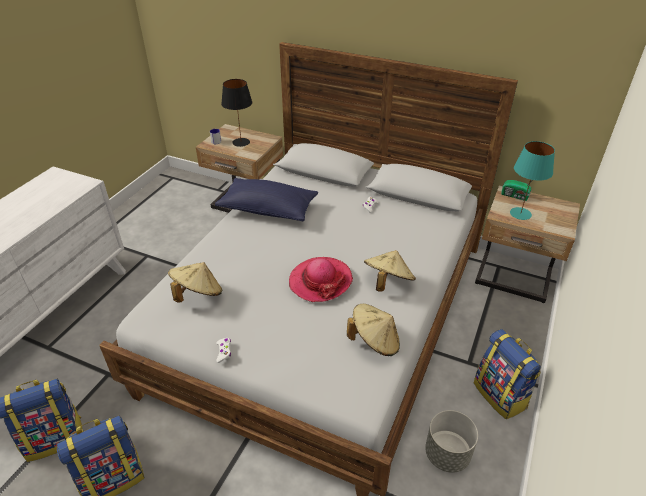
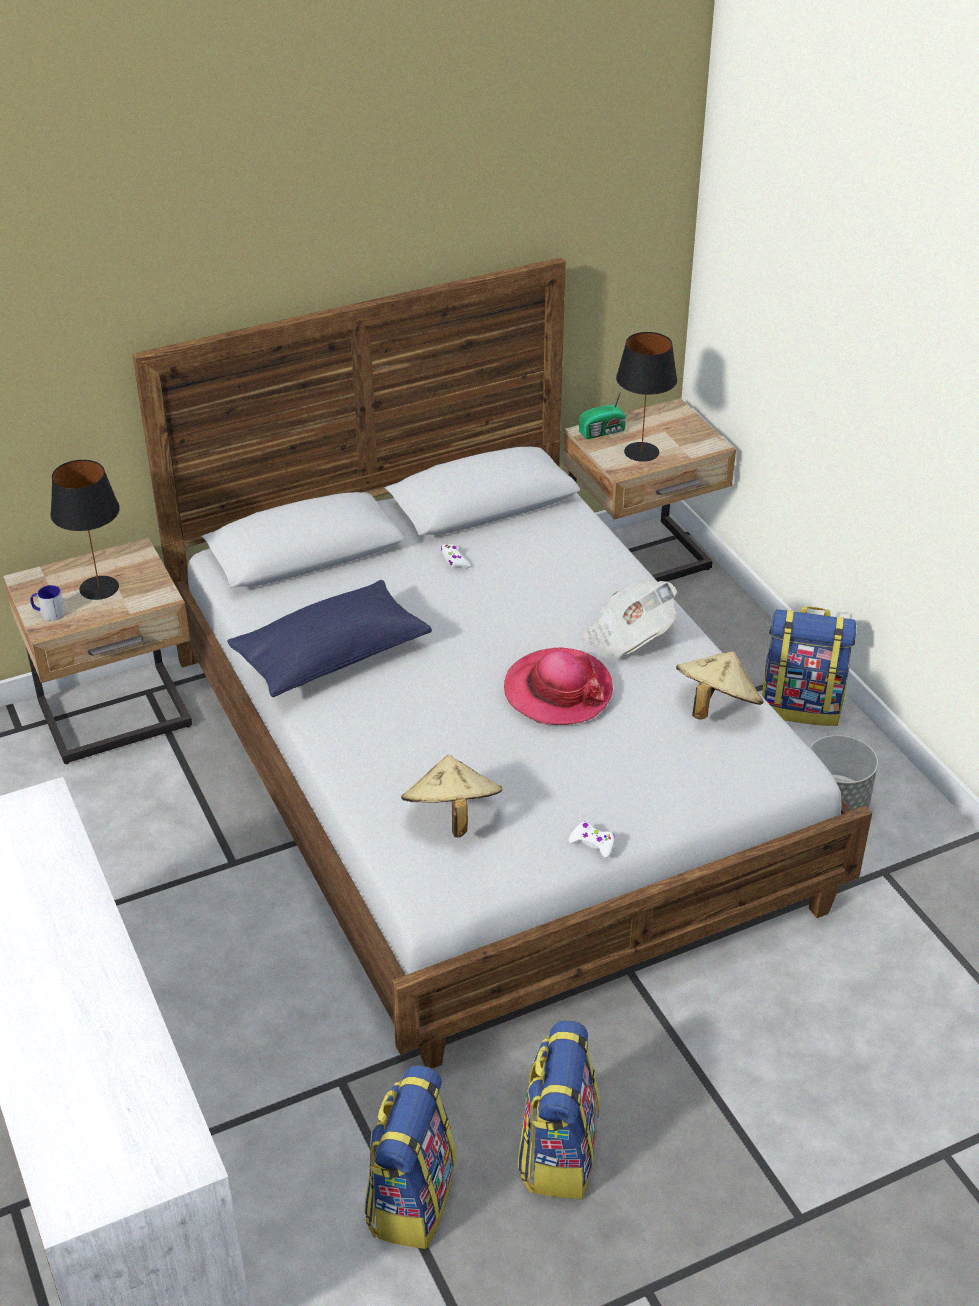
camera: 50 degrees left, 0 degrees up
(387, 282) = (628, 636): beige hat -> newspaper
(521, 213) = (642, 451): turquoise table lamp -> black table lamp

